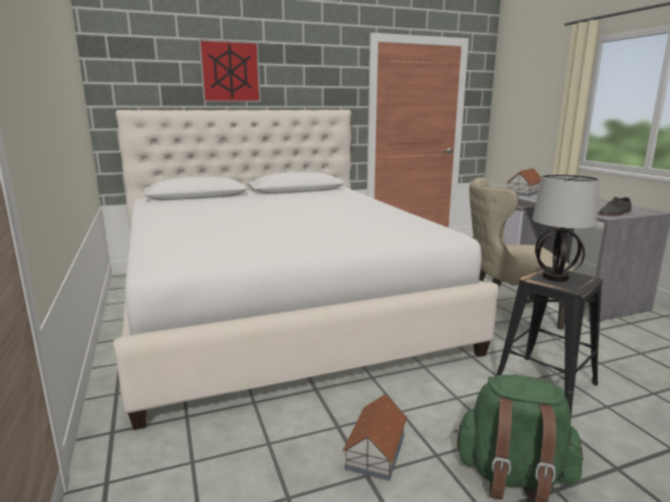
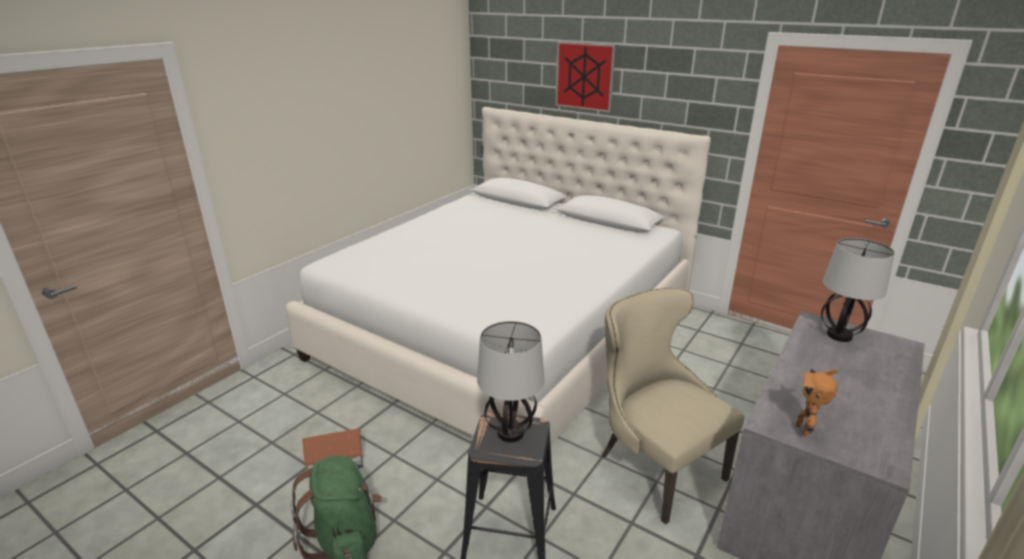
camera: 55 degrees right, 10 degrees up
(523, 192) = (838, 335): toy house -> table lamp
(615, 213) = (805, 429): grey shoe -> toy robot

